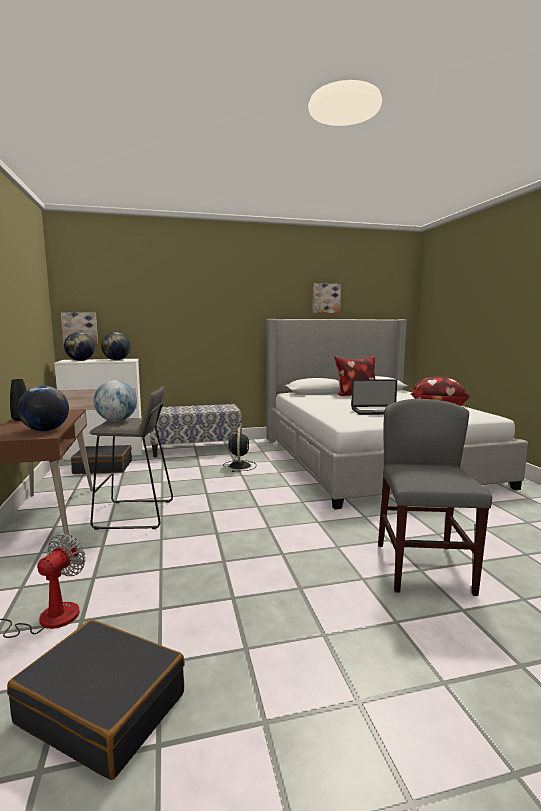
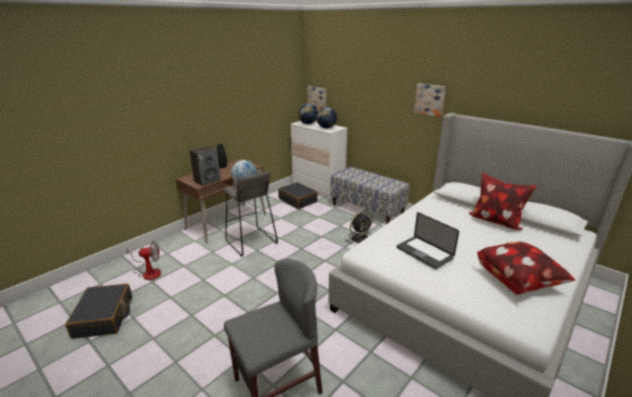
camera: 55 degrees right, 15 degrees up
(46, 430) = (207, 181): globe -> speaker
(326, 298) = (528, 97): picture -> picture (430, 99)

